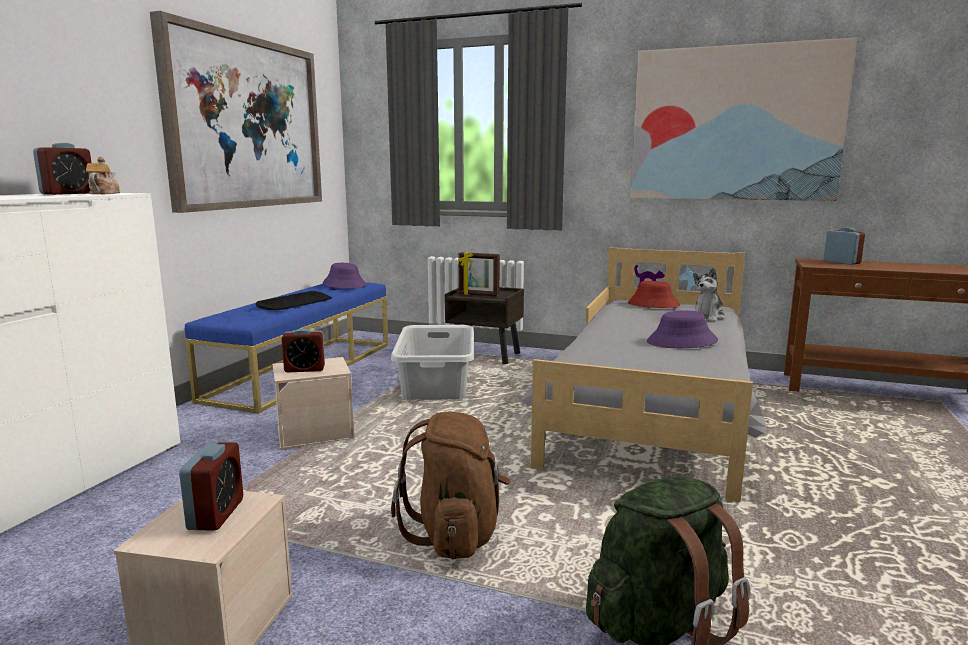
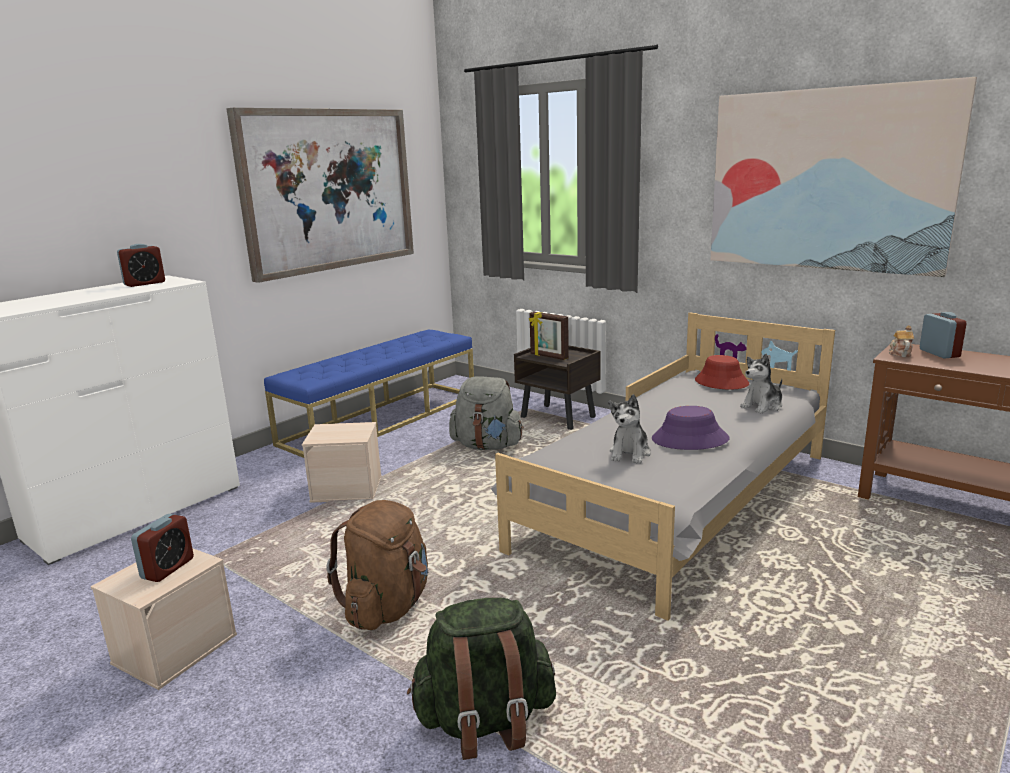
camera: 20 degrees right, 5 degrees up
(104, 193) = (167, 284): teapot -> teapot (899, 353)
(295, 302) = (367, 358): keyboard -> none
(305, 369) = (334, 433): alarm clock -> none
(344, 284) = (430, 336): purple hat -> none
(437, 383) = (487, 446): grey laundry basket -> grey backpack
(645, 354) = (630, 453): none -> plush toy

